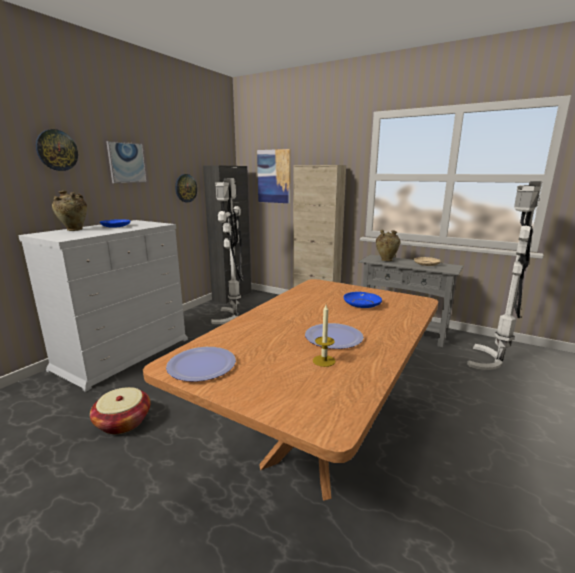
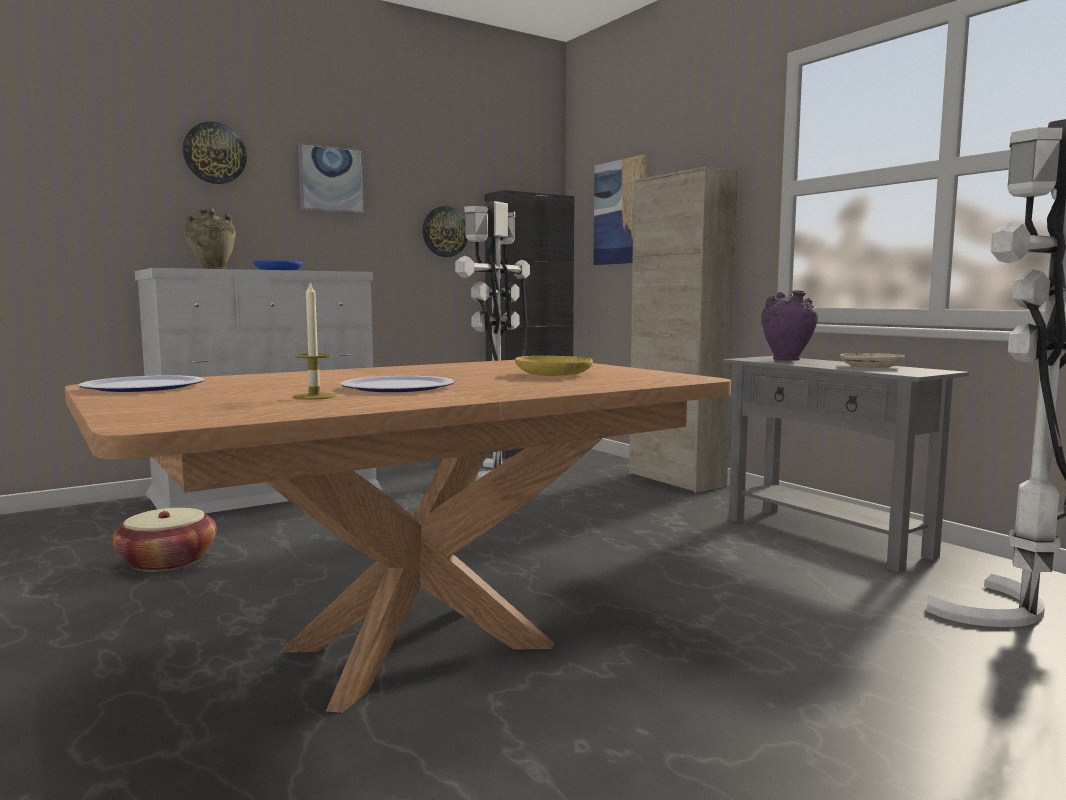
camera: 25 degrees right, 10 degrees down
(362, 304) = (553, 374): blue plate -> yellow plate
(386, 260) = (787, 360): beige vase -> purple vase

